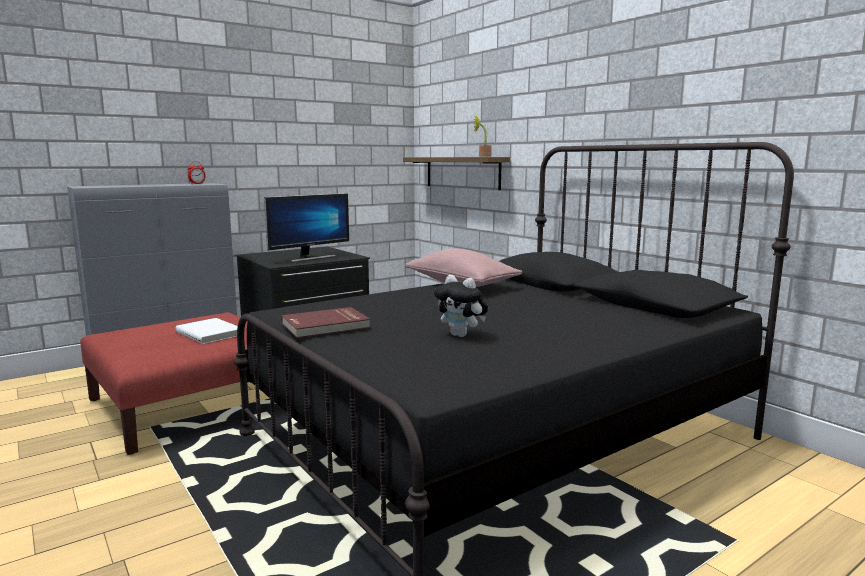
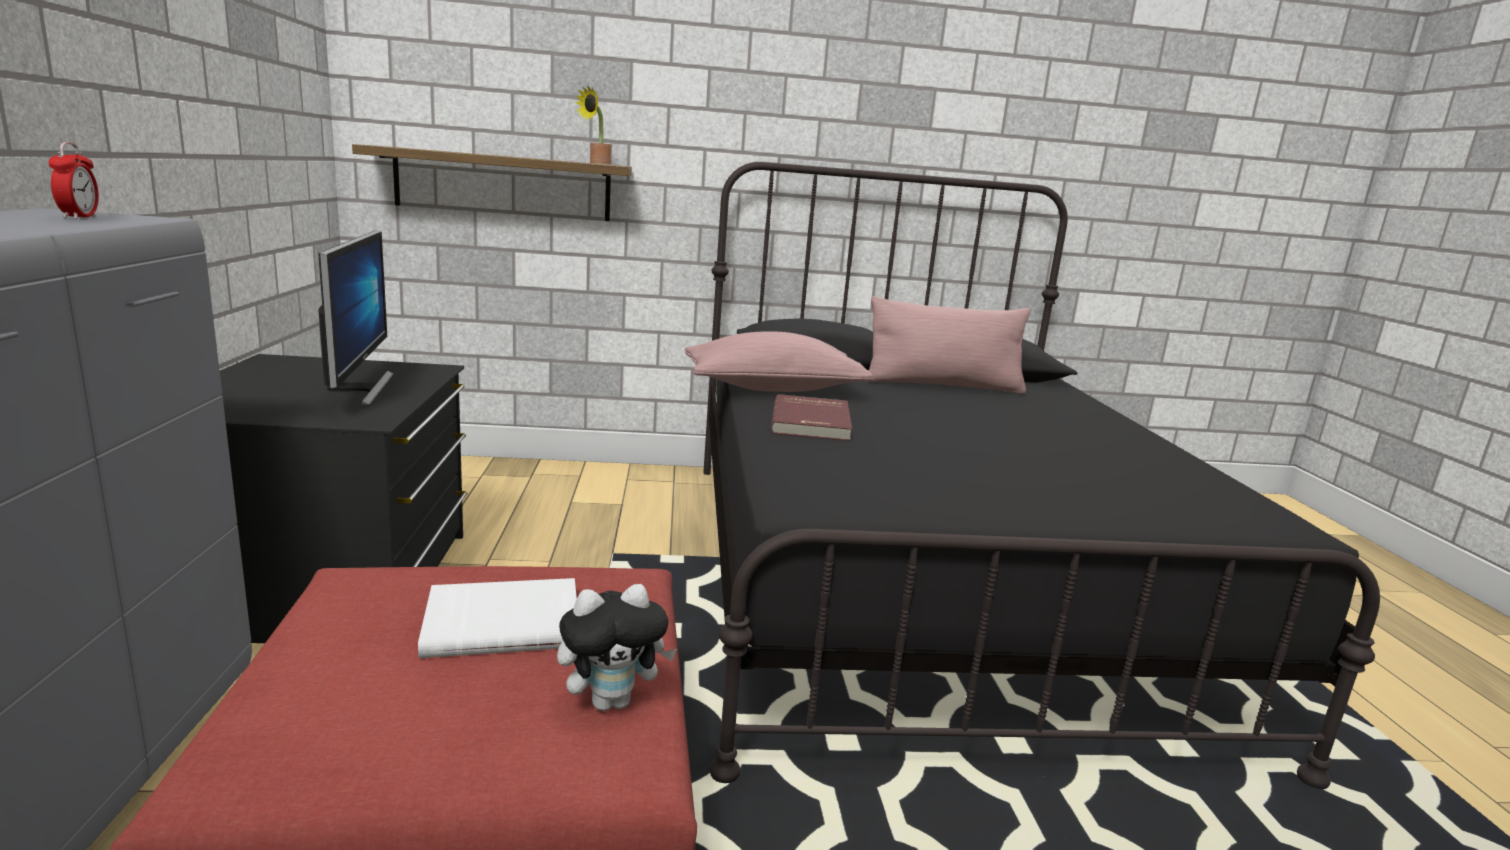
camera: 60 degrees left, 5 degrees up
(326, 326) = (959, 501): red book -> red book (813, 422)
(461, 335) = (1054, 457): plush toy -> plush toy (612, 701)
(578, 303) = (942, 385): none -> pink pillow

